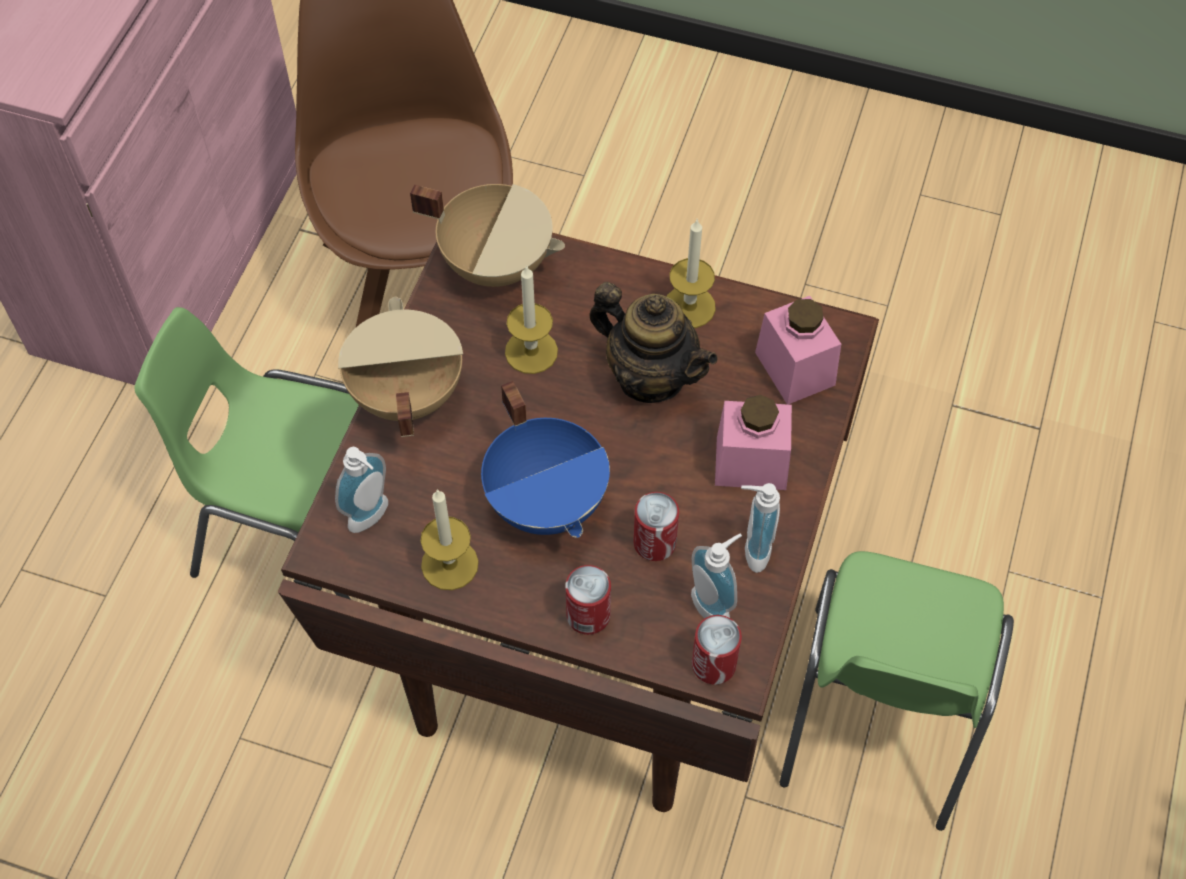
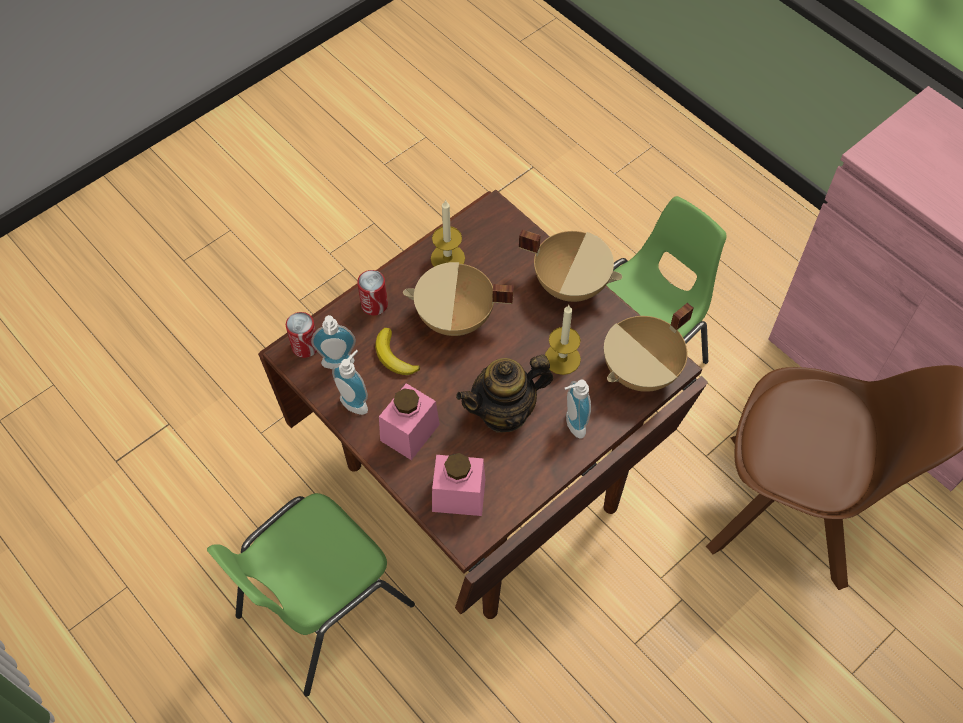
camera: 120 degrees right, 0 degrees up
(372, 518) = (499, 237): soap dispenser -> soap dispenser (571, 425)
(548, 500) = (455, 319): blue cooking pot -> beige cooking pot
(654, 542) = (394, 356): can -> banana
(689, 307) = (543, 461): candle -> none
(878, 718) = (322, 609): green chair -> green chair turned 90 degrees counterclockwise

